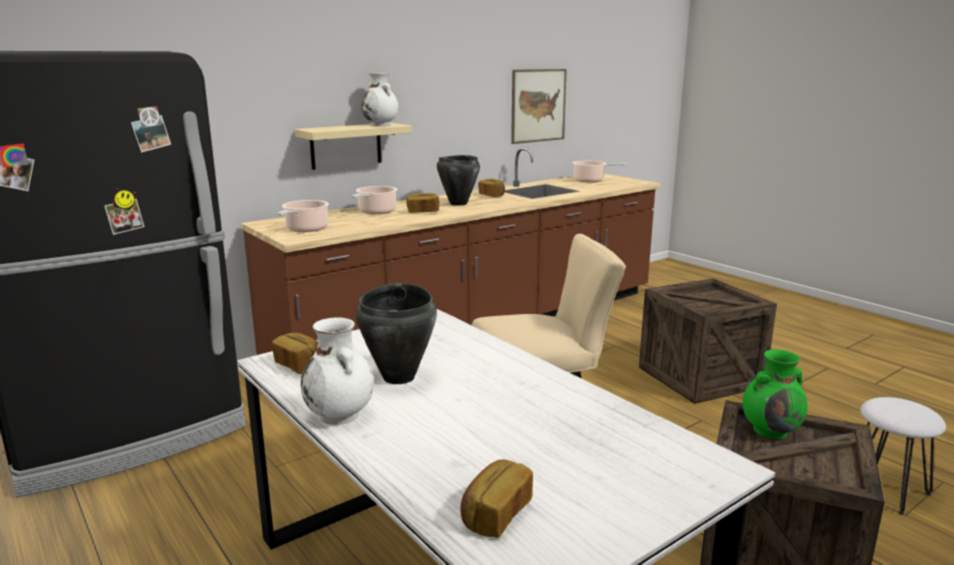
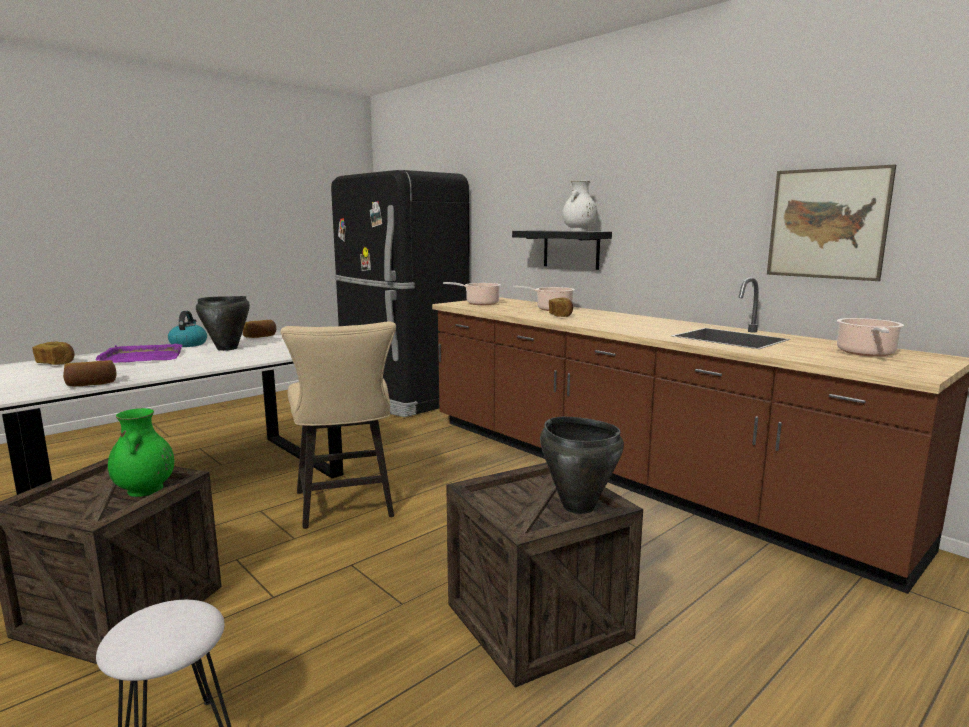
camera: 85 degrees right, 5 degrees down
(340, 416) = (188, 344): white vase -> kettle
(346, 146) = (571, 249): beige shelf -> black shelf
(457, 434) = (141, 357): none -> purple tray
(458, 203) = (610, 320): black cooking pot -> black cooking pot (578, 506)
(492, 195) = (669, 326): bread -> bread (91, 384)

